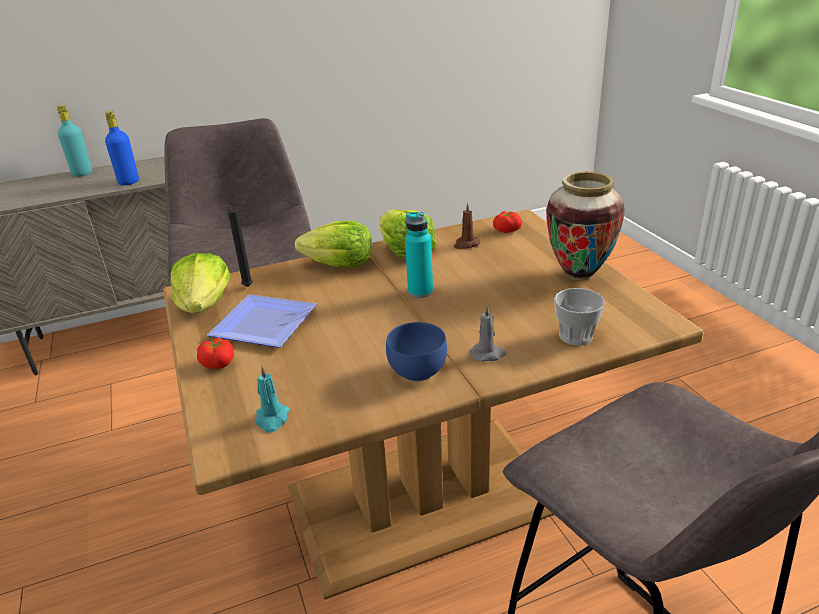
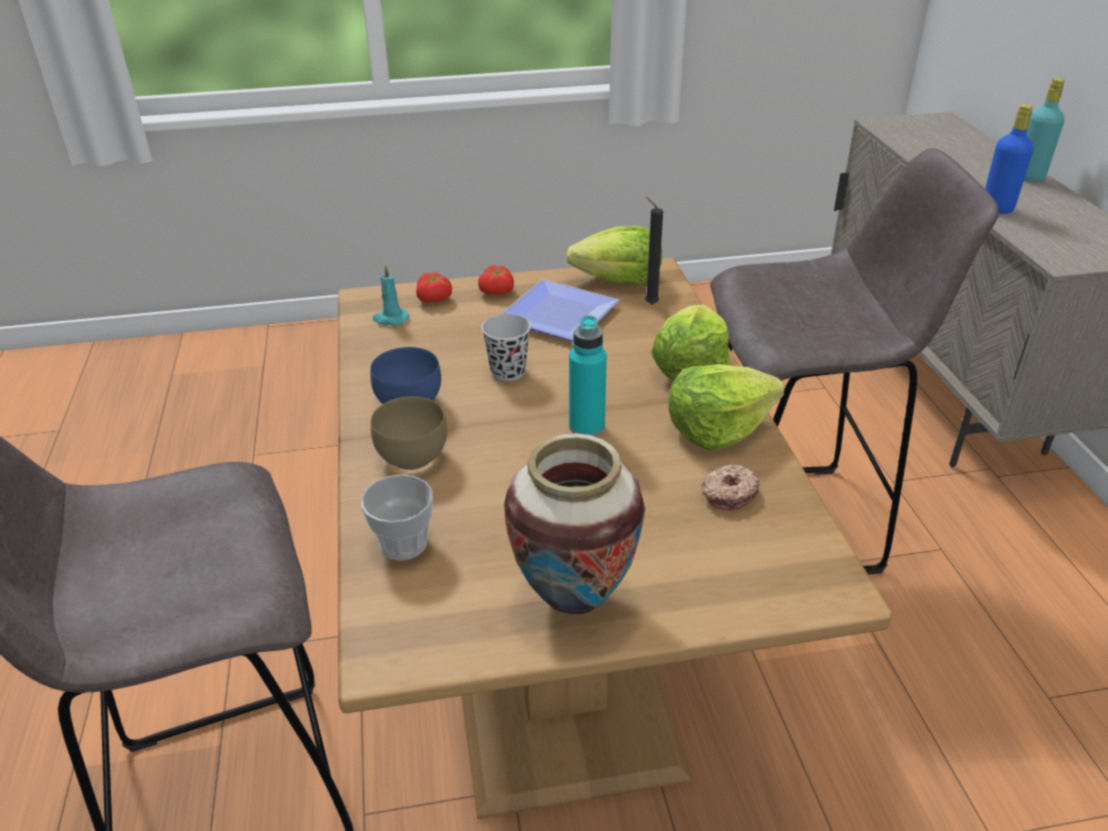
camera: 100 degrees right, 5 degrees up
(358, 333) = (508, 371): none -> black cup
(466, 244) = (728, 493): brown candle -> donut
(488, 354) = (410, 458): grey candle -> brown bowl
(506, 230) = (781, 554): tomato -> tomato (435, 299)

